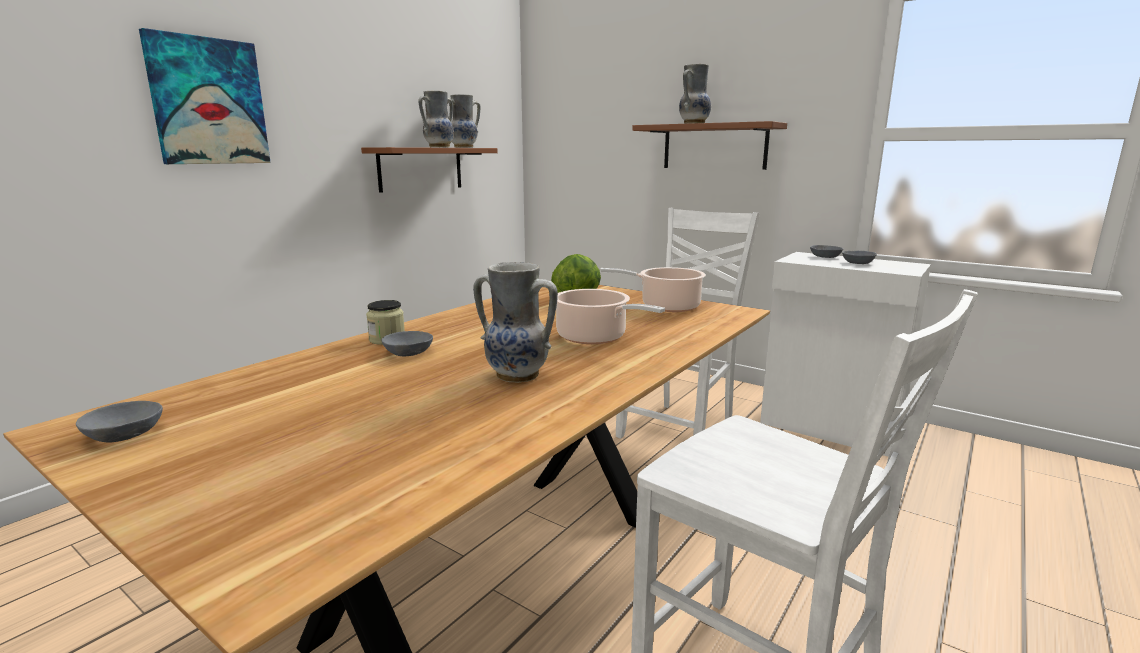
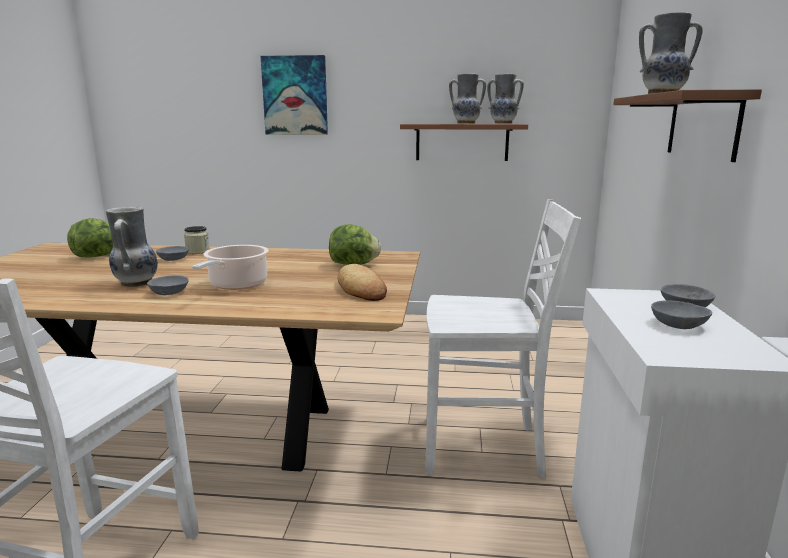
camera: 60 degrees right, 0 degrees up
(127, 433) = (43, 252): grey bowl -> grey bowl (171, 292)
(282, 391) = (98, 256): none -> lettuce
(666, 306) = (361, 289): cooking pot -> bread

